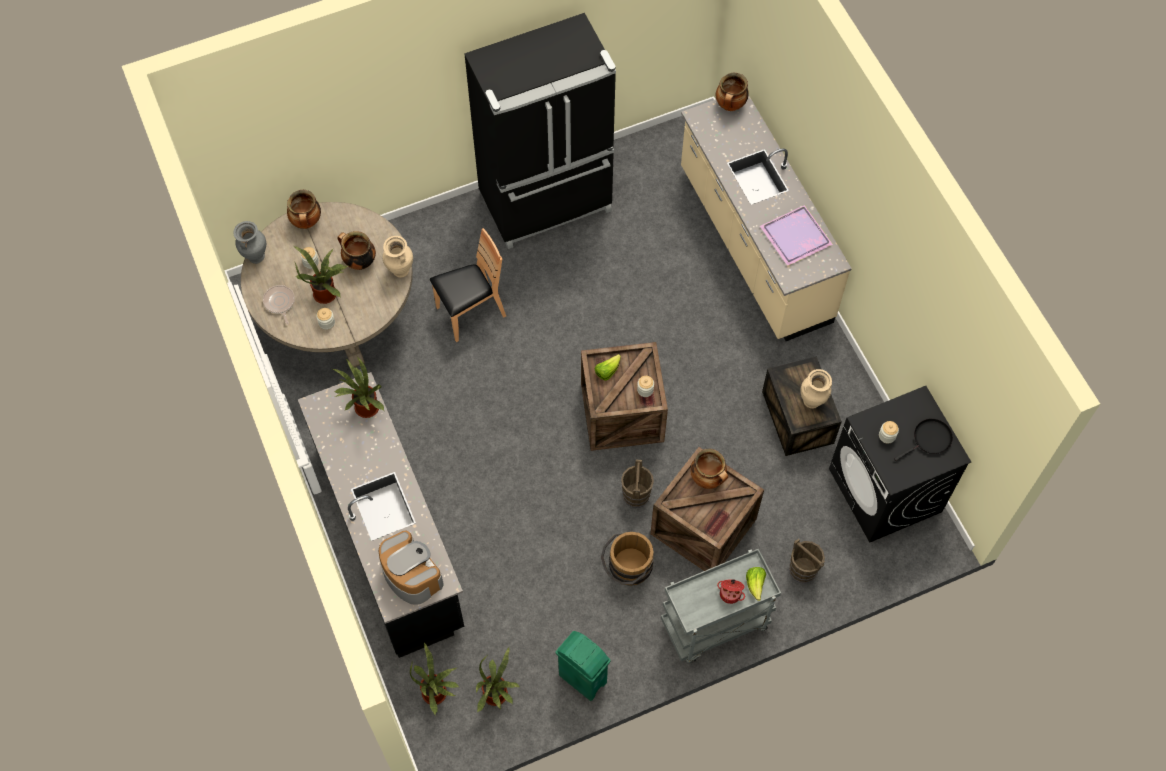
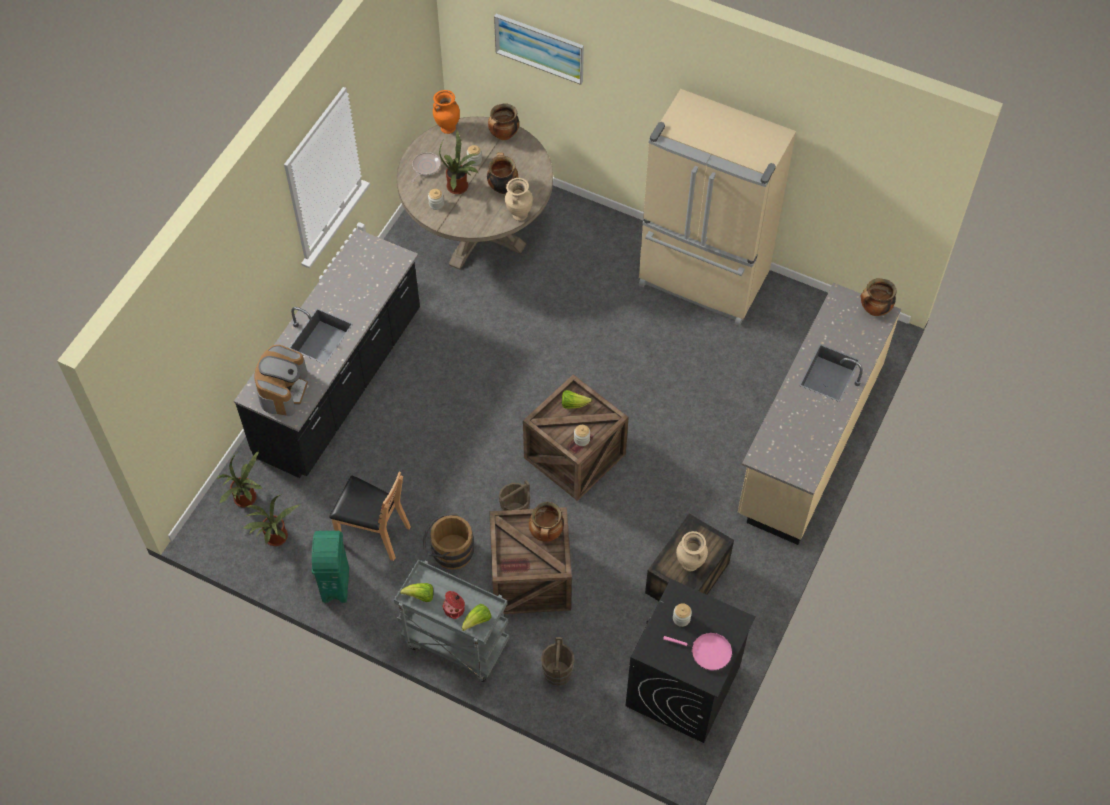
camera: 50 degrees right, 5 degrees down
(255, 257) = (447, 128): grey vase -> orange vase
(305, 117) = (539, 47): none -> picture
(364, 408) = (385, 270): potted plant -> none
(470, 313) = (562, 302): brown chair -> brown chair (374, 533)
(547, 203) = (703, 281): black fridge -> beige fridge
(697, 611) = (420, 596): none -> lettuce
(795, 237) = (800, 435): purple tray -> none
(930, 439) = (708, 652): black frying pan -> pink frying pan

